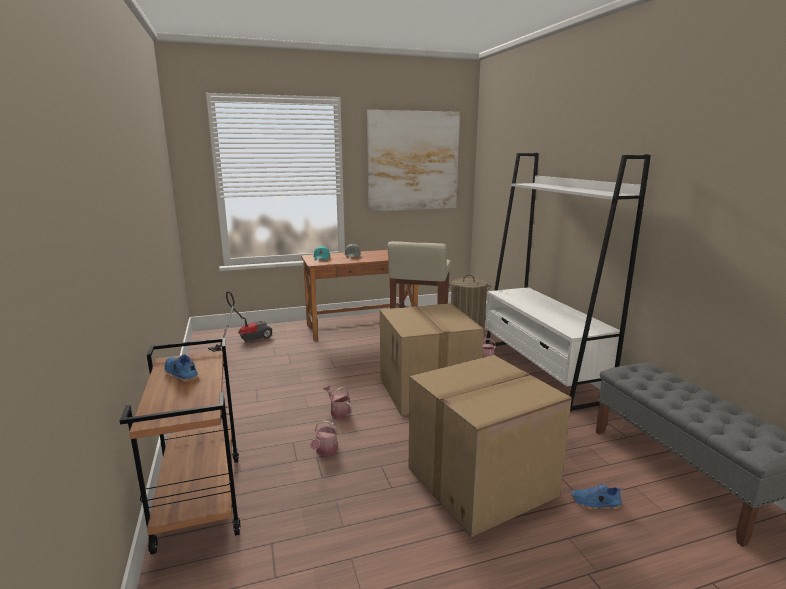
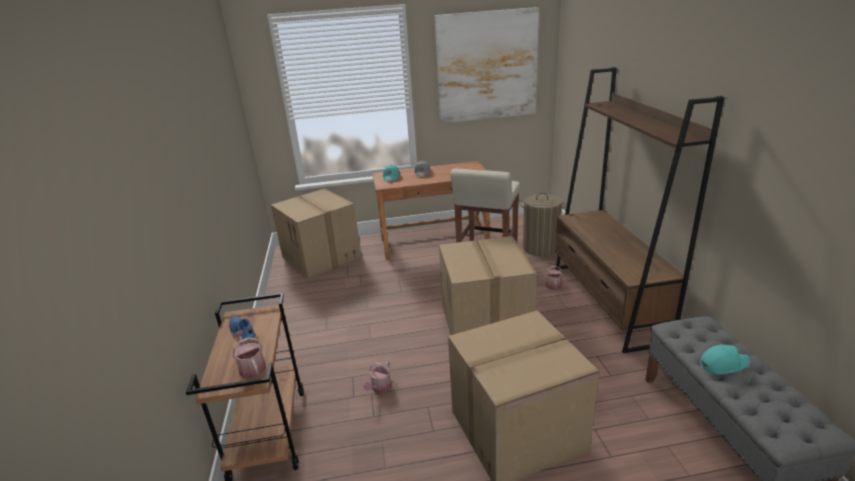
camera: 10 degrees right, 10 degrees up
(246, 340) = (323, 257): vacuum cleaner -> cardboard box
(338, 412) = (397, 345): watering can -> watering can (251, 367)
(541, 371) = (607, 302): white bookcase -> brown bookcase
(595, 504) = (622, 462): blue shoe -> none
(679, 396) = (723, 364): none -> turquoise cap

